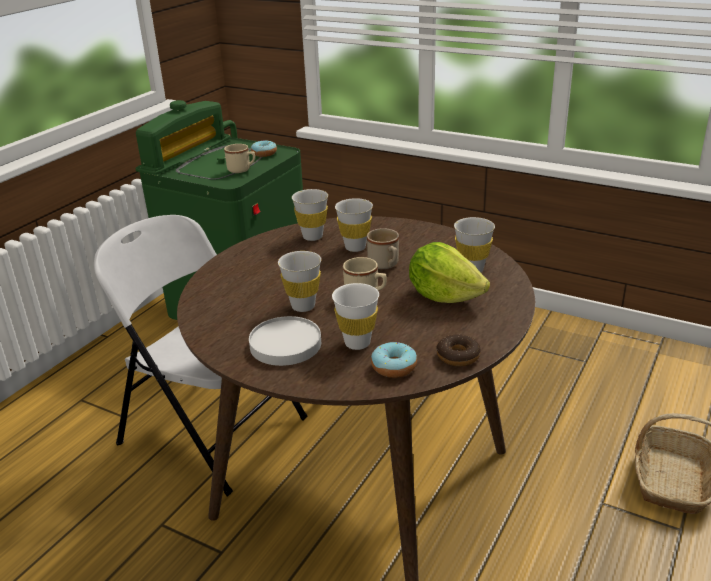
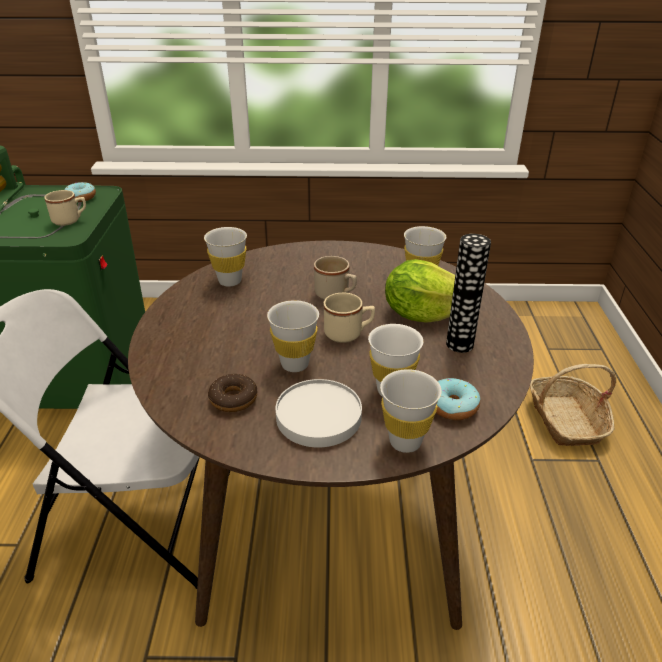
camera: 30 degrees left, 5 degrees up
(355, 247) = (287, 283): white cup -> white cup (405, 442)
(451, 326) = (459, 344): none -> vase
(458, 356) = (497, 375): donut -> donut (233, 399)

